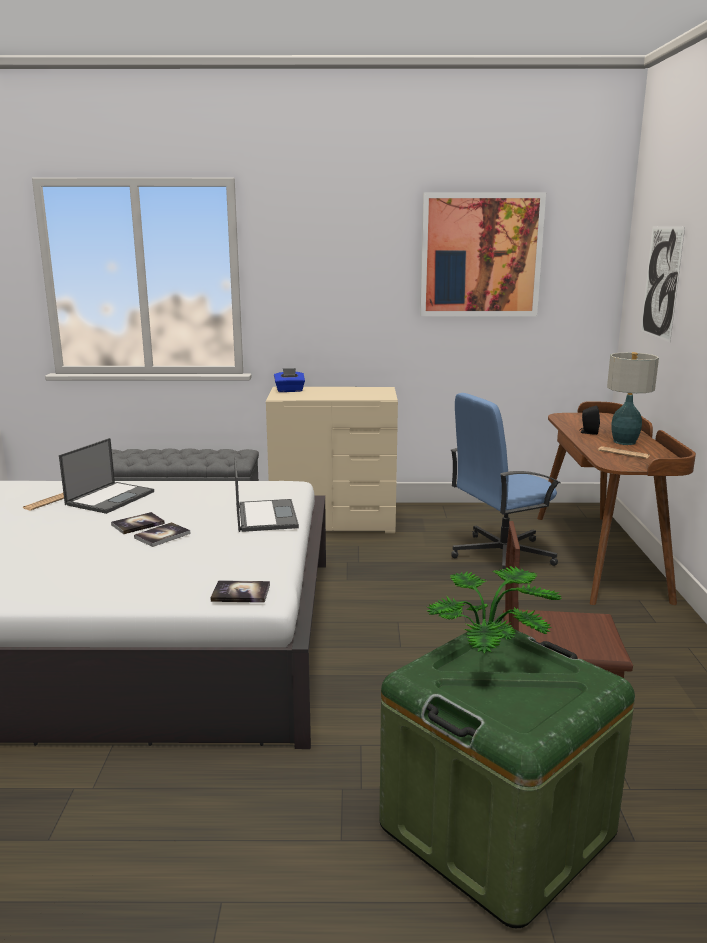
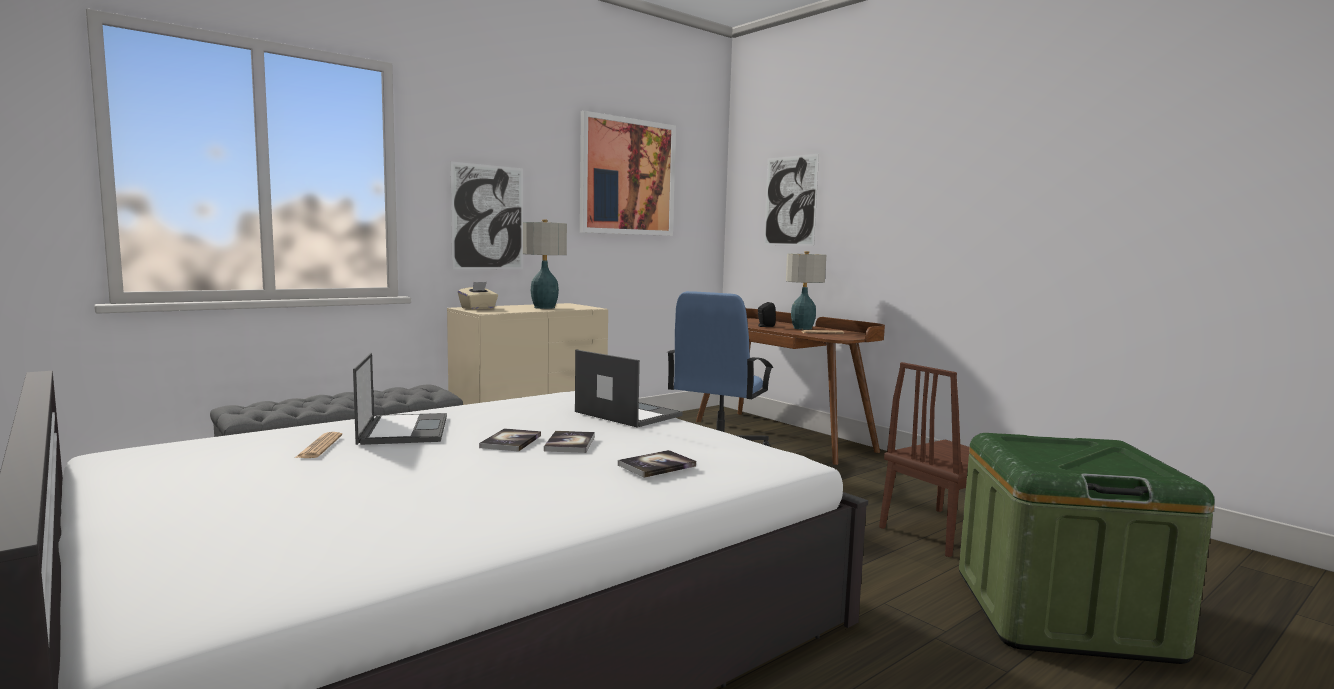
camera: 40 degrees left, 10 degrees down
(241, 593) = (776, 462): book -> book (657, 465)
(289, 390) = (478, 308): blue tissue box -> beige tissue box
(322, 305) = (488, 217): none -> picture
(345, 394) = (544, 307): none -> table lamp
(492, 653) = (1031, 448): potted plant -> none

